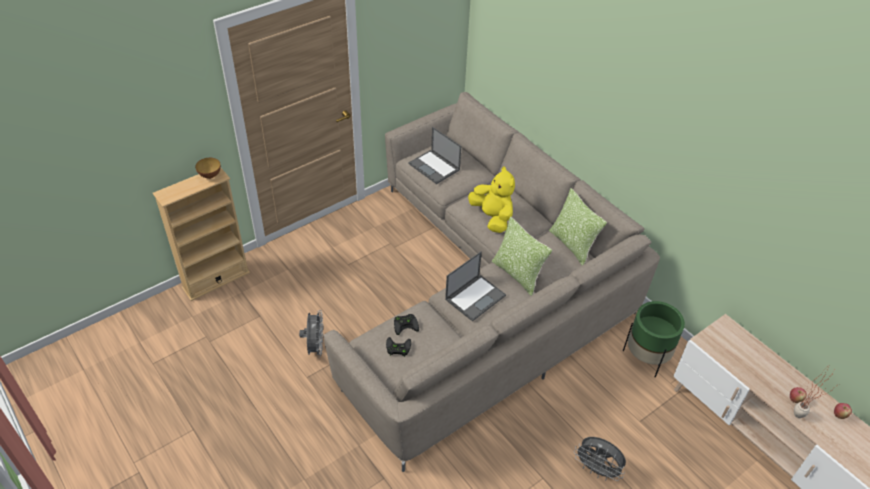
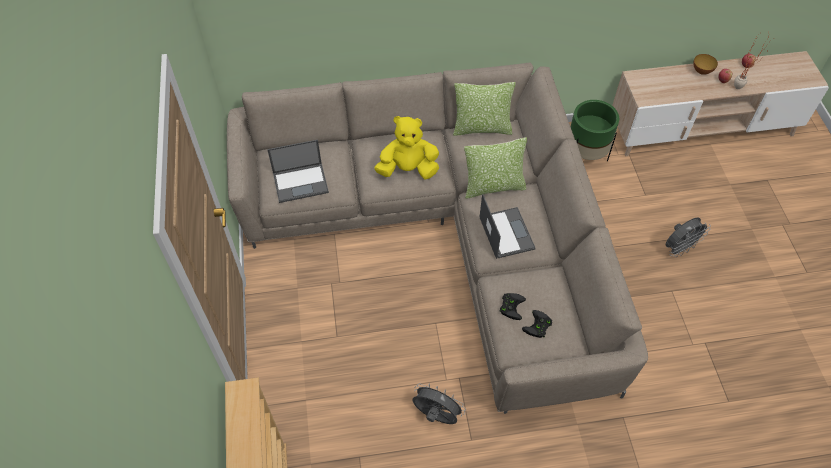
camera: 60 degrees left, 10 degrees up
(210, 175) = (239, 399): bowl -> bowl (701, 71)

